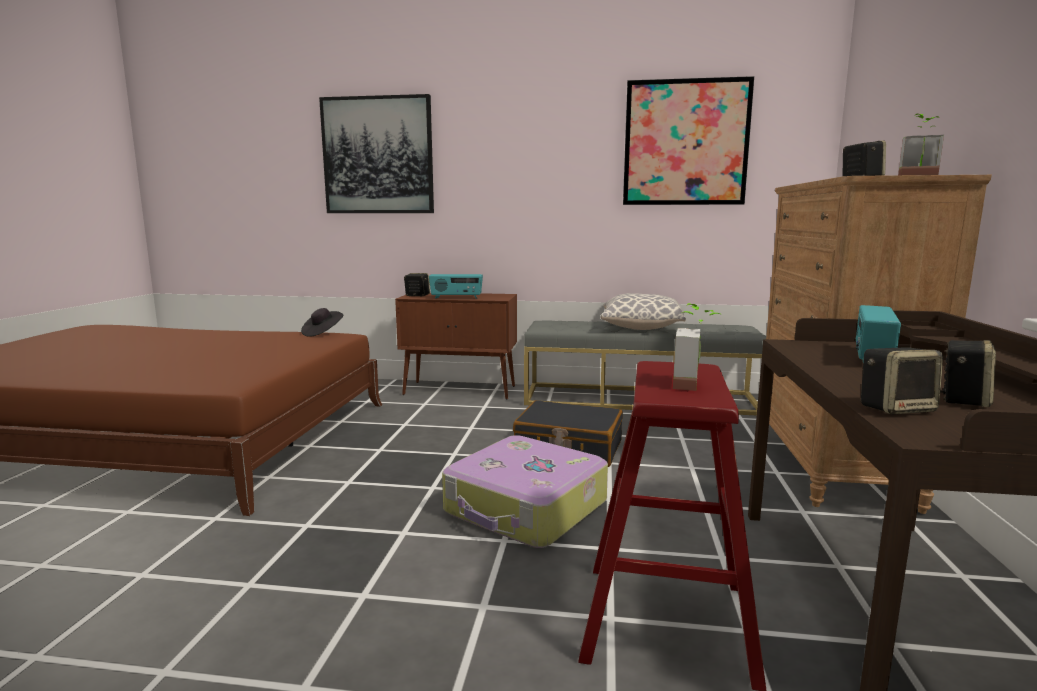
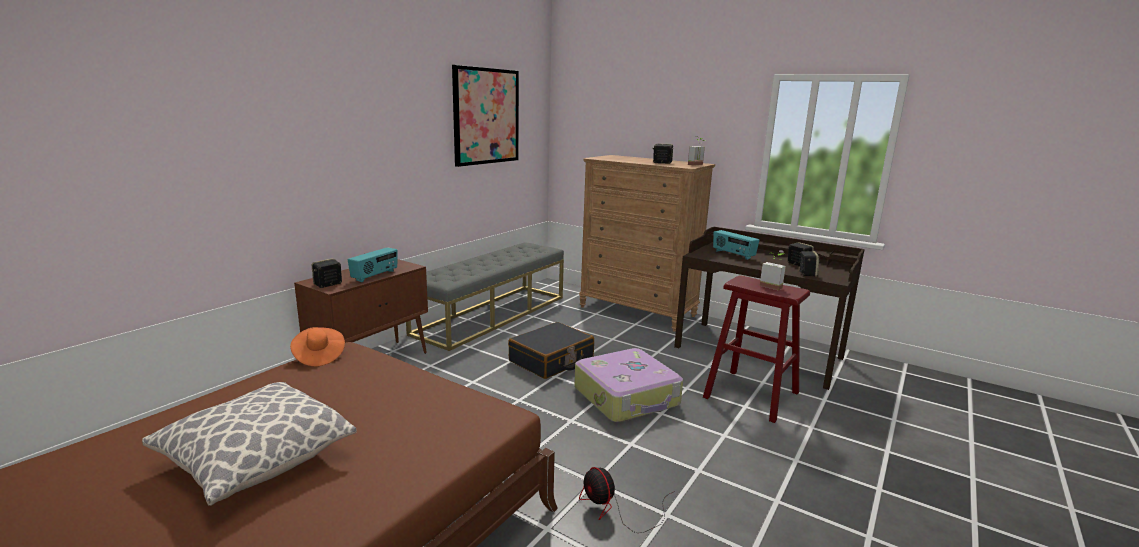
camera: 65 degrees left, 5 degrees up
(252, 549) = (616, 510): none -> fan
(323, 333) = (318, 356): black hat -> orange hat
(378, 156) = (232, 128): picture -> none
(640, 328) = (492, 262): pillow -> pillow (256, 461)

